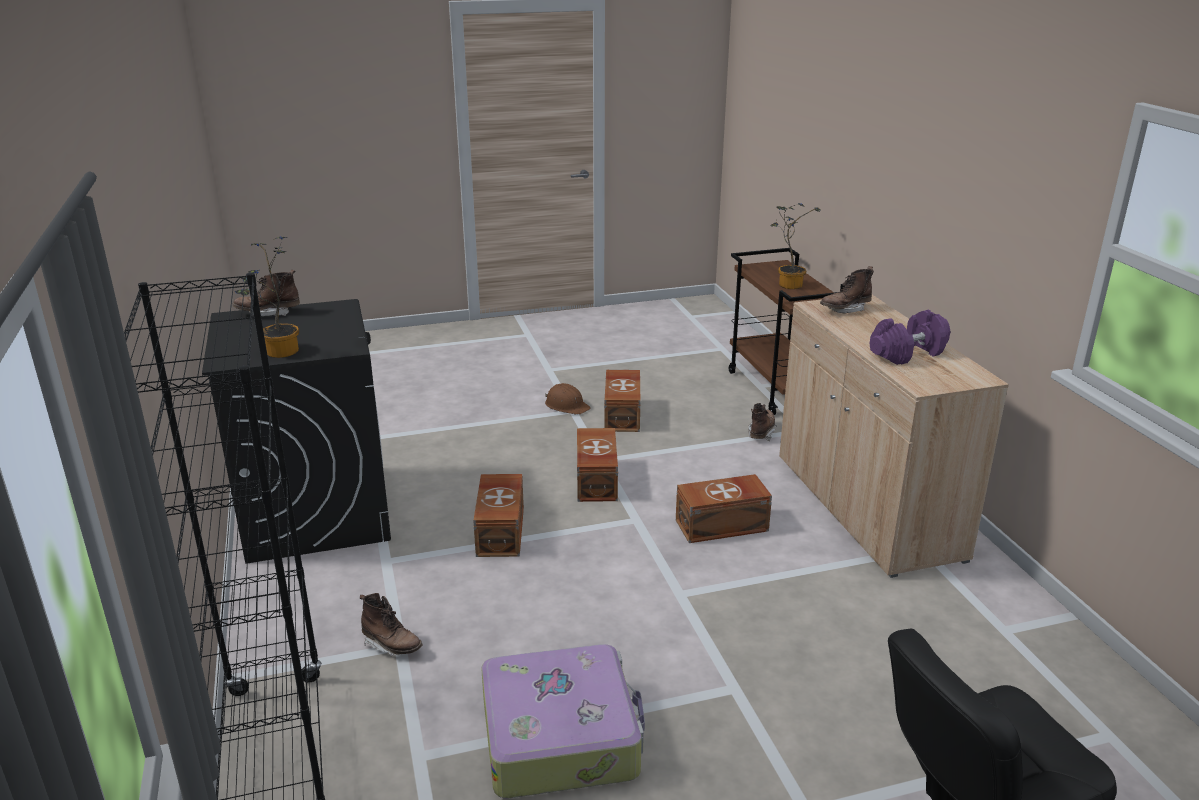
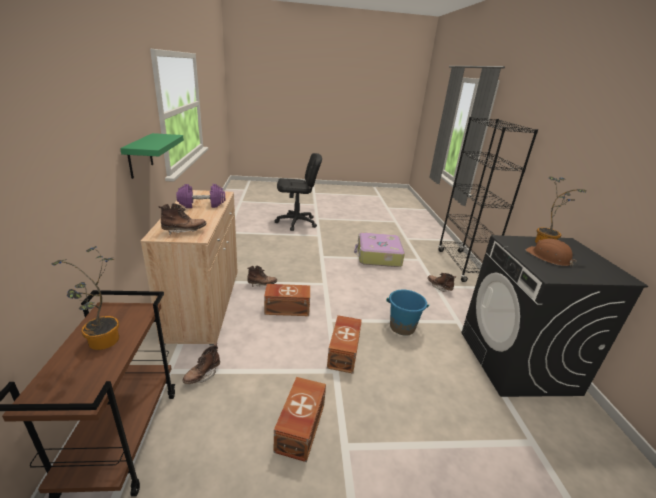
camera: 170 degrees left, 0 degrees up
(268, 313) = (599, 277): brown boot -> brown boot (262, 284)
(502, 531) = (402, 327): brown storage box -> blue bucket
(566, 405) = (349, 459): brown hard hat -> brown hard hat (548, 257)
(999, 255) = (140, 155): none -> green shelf

